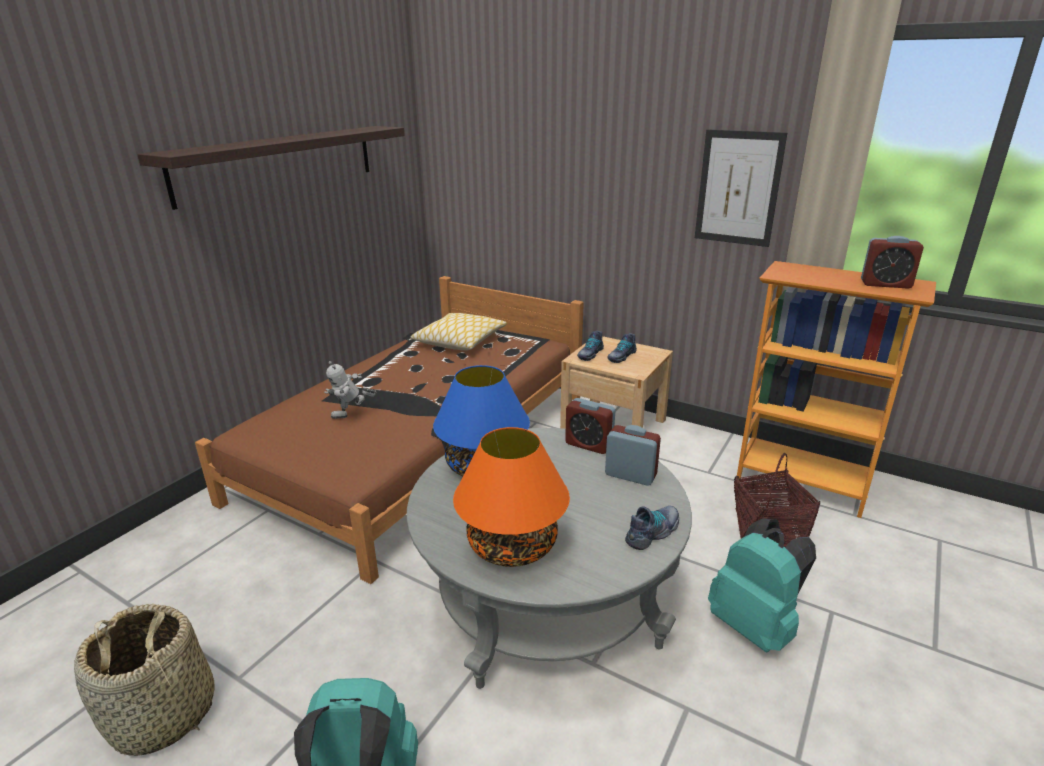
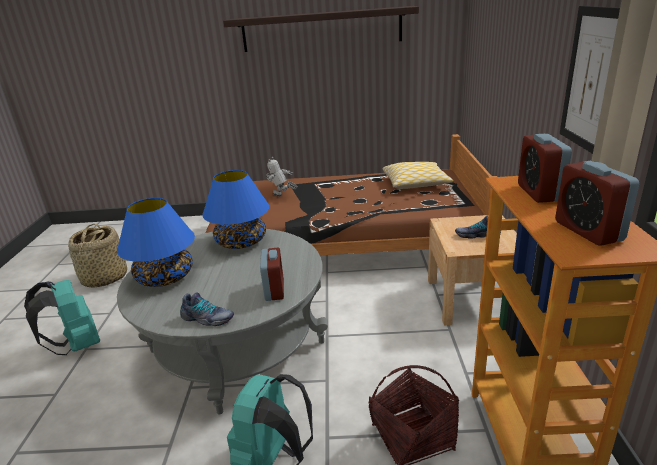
camera: 60 degrees right, 0 degrees up
(511, 546) = (165, 277): orange table lamp -> blue table lamp
(589, 444) = (301, 263): alarm clock -> alarm clock (539, 193)
(590, 354) = (459, 223): shoe -> none

